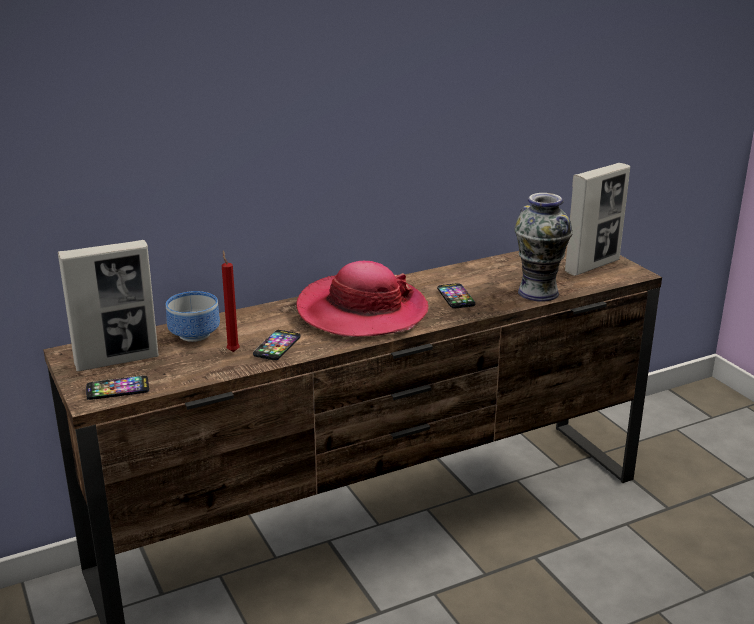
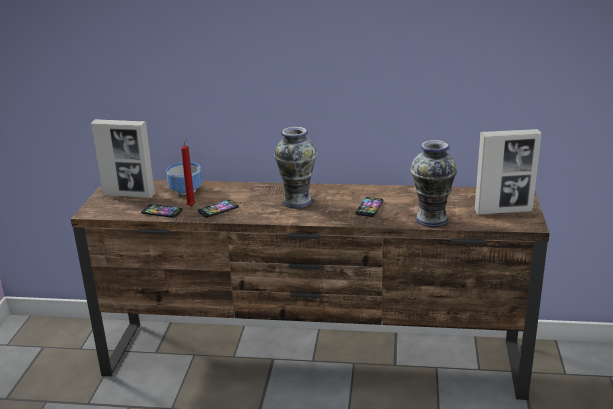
camera: 35 degrees right, 0 degrees up
(118, 389) = (108, 210): phone -> phone (162, 211)
(362, 311) = (296, 201): hat -> vase

